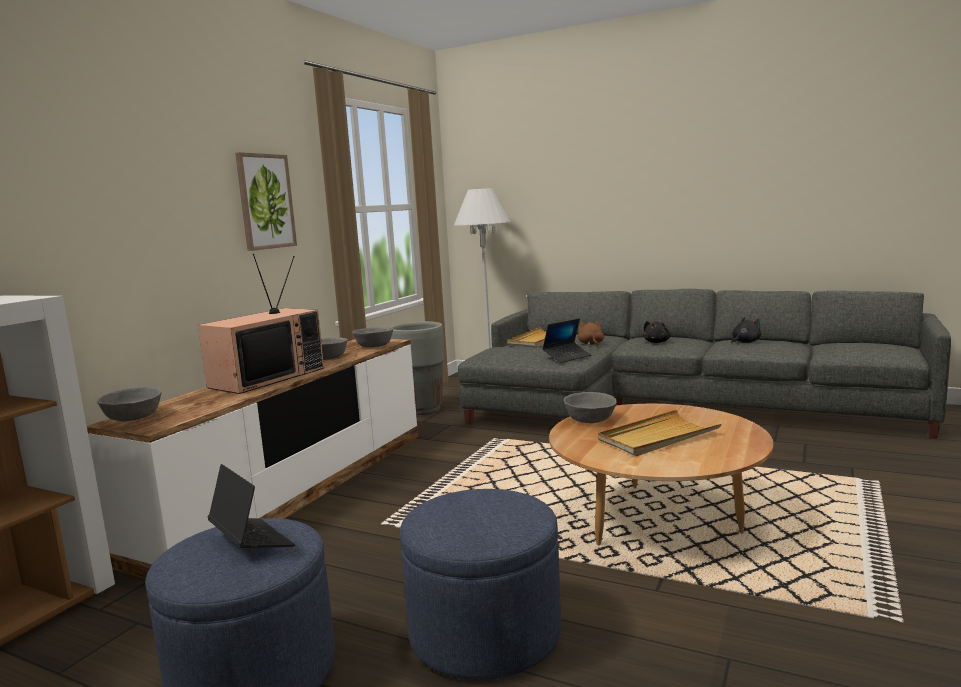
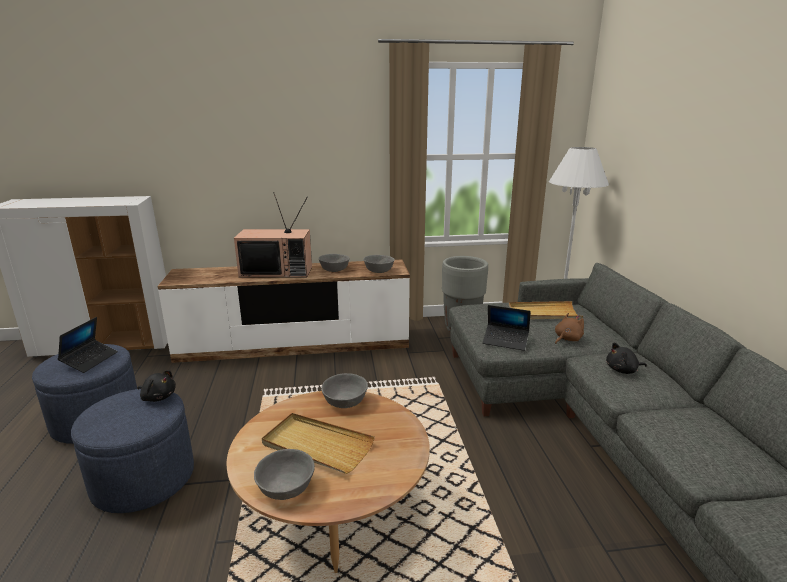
camera: 55 degrees right, 10 degrees up
(133, 417) = (187, 272): grey bowl -> grey bowl (286, 488)
(265, 201) = (338, 150): picture -> none
(745, 342) = (700, 426): black plush toy -> black plush toy (158, 397)

